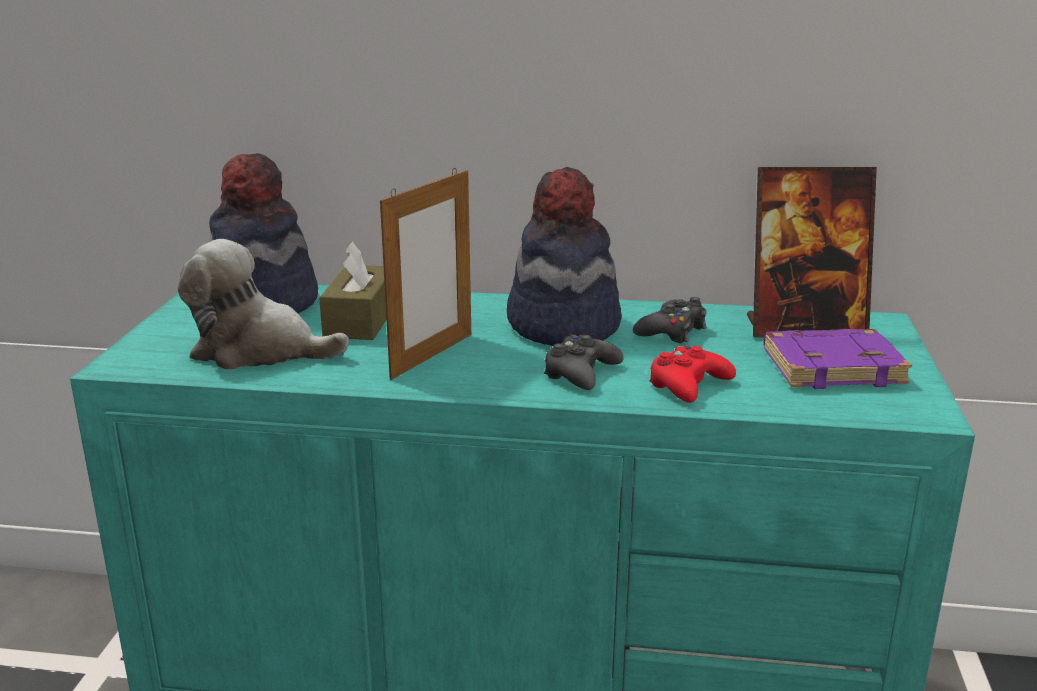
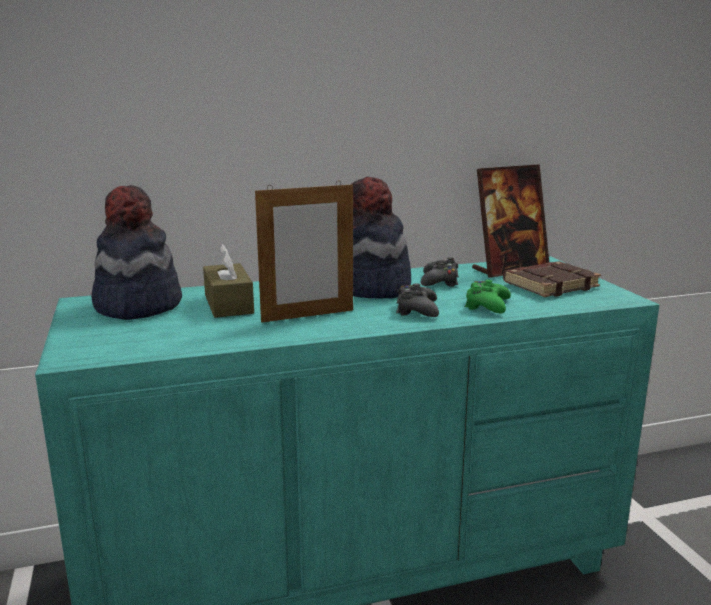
camera: 25 degrees left, 5 degrees down
(258, 351) = (175, 332): plush toy -> none
(432, 356) = (308, 316): picture frame -> picture frame turned 60 degrees clockwise
(688, 385) = (487, 305): red game controller -> green game controller
(833, 367) = (550, 285): purple book -> brown book

